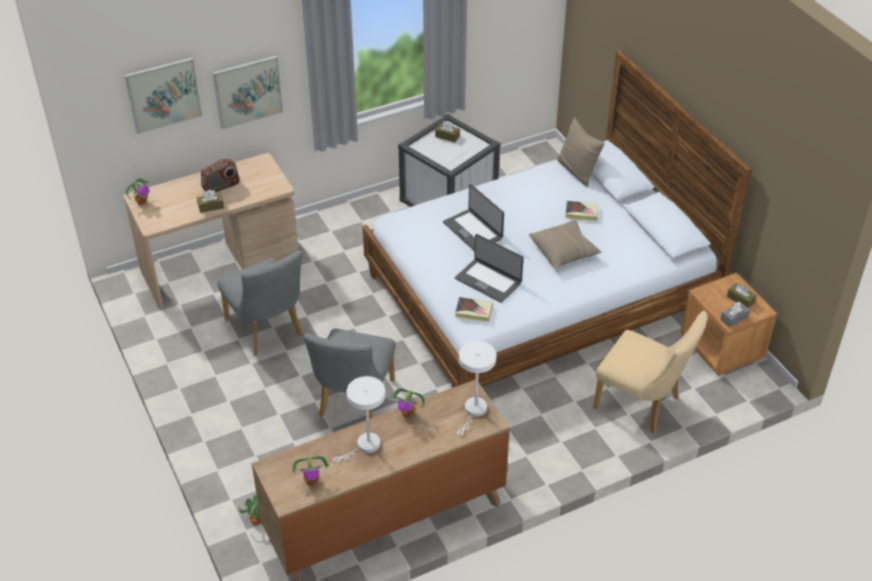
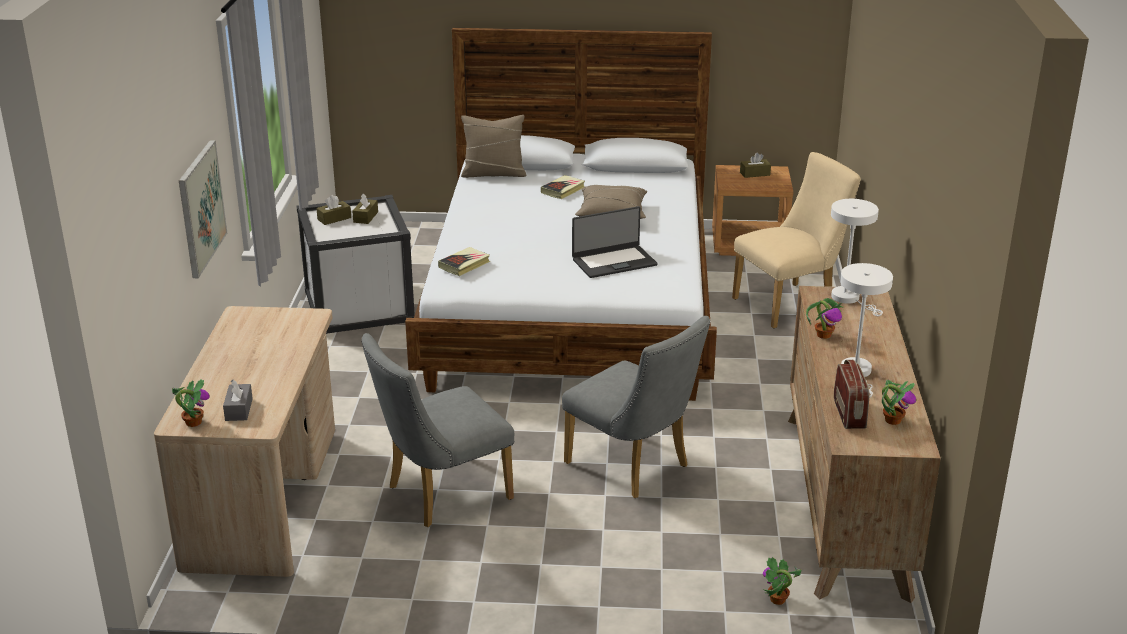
camera: 60 degrees left, 15 degrees down
(163, 95) = (154, 232): picture -> none
(211, 206) = (282, 372): brown tissue box -> brown tissue box (365, 217)
(221, 186) = (250, 354): radio -> radio (849, 414)
(267, 331) = (441, 495): grey chair -> grey chair turned 150 degrees clockwise
(473, 230) = (524, 245): laptop -> none
(473, 311) = (656, 283): book -> book (464, 265)
(734, 318) = (777, 184): grey tissue box -> grey tissue box (239, 409)

